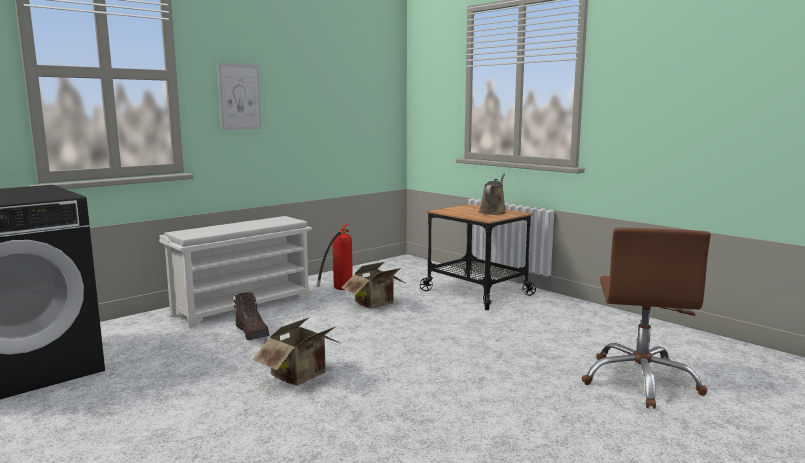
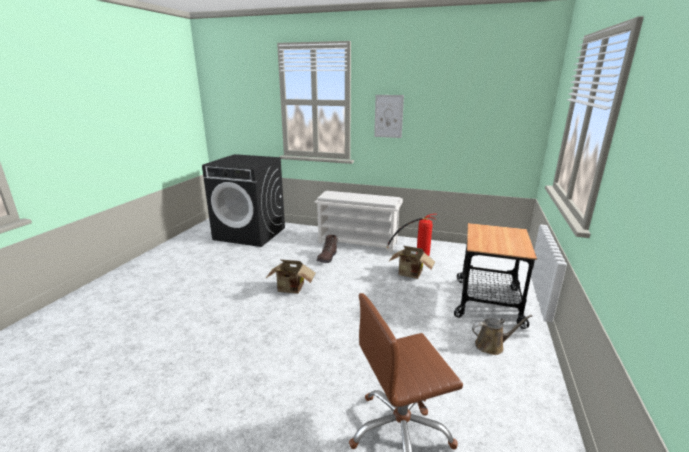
camera: 60 degrees right, 10 degrees up
(493, 212) = (508, 243): brown watering can -> brown watering can (492, 345)

